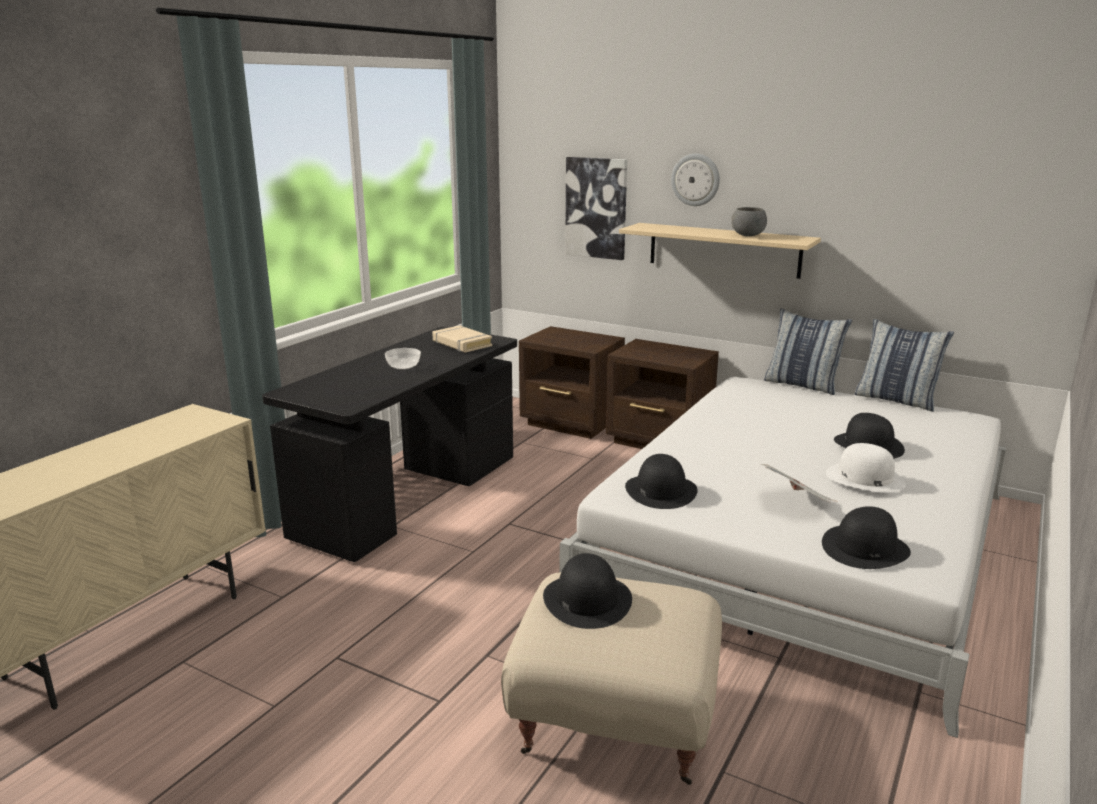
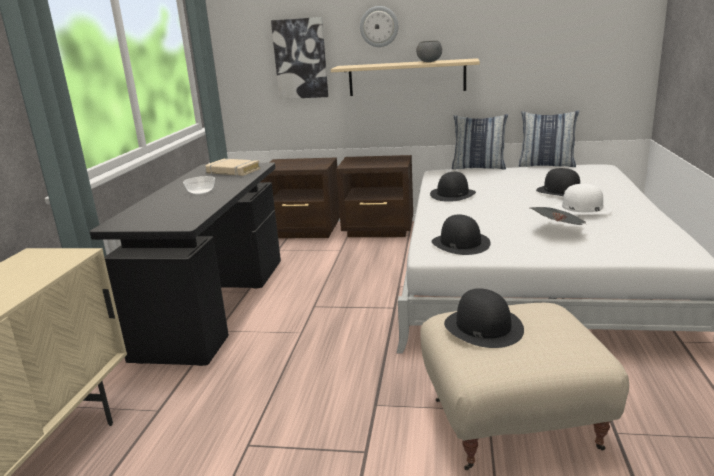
camera: 20 degrees left, 0 degrees up
(865, 548) = (631, 247): black hat -> black hat (452, 194)

